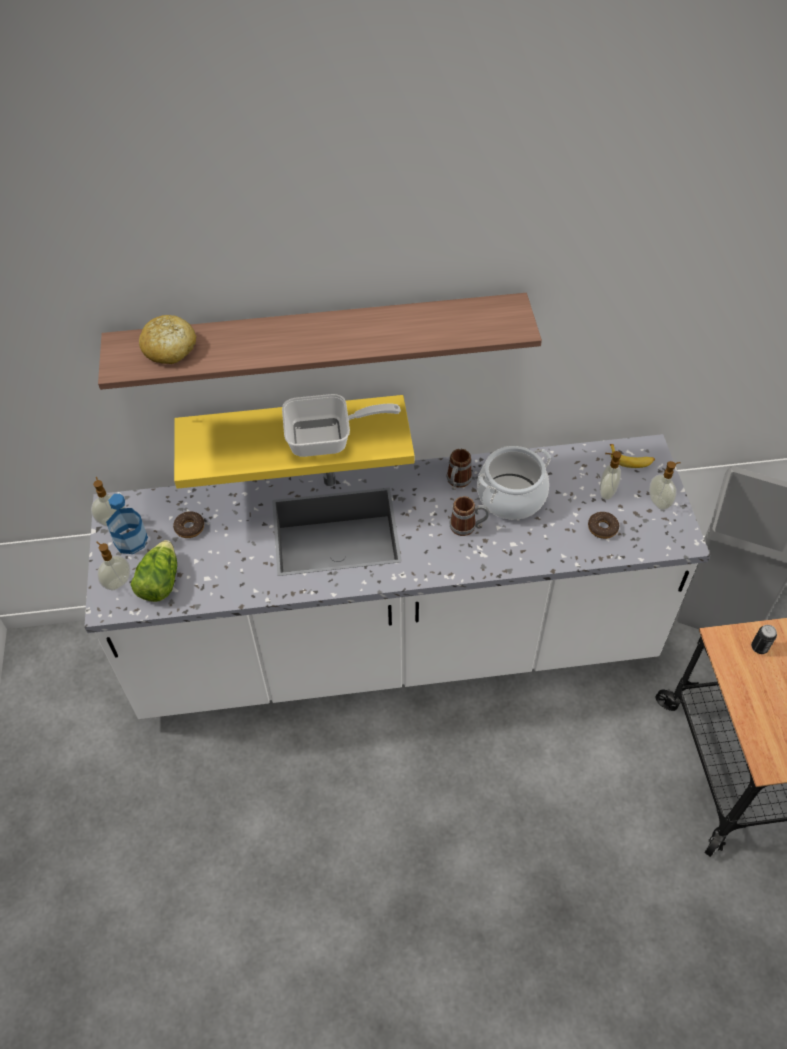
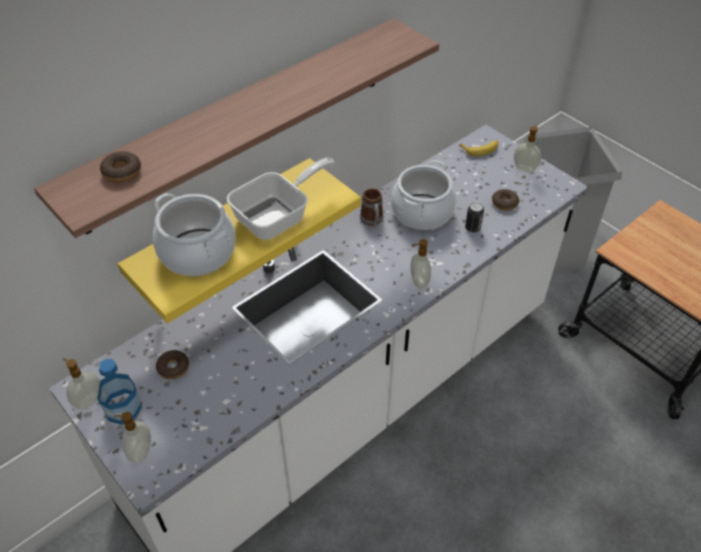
camera: 35 degrees left, 5 degrees down
(159, 581) = (182, 428): lettuce -> none
(169, 348) = (122, 172): bread -> donut
(238, 439) = (197, 253): none -> cooking pot
(468, 526) = (410, 248): mug -> none
(606, 492) = (484, 178): soap dispenser -> soap dispenser (418, 282)
(759, 647) = (641, 243): can -> can (472, 228)

